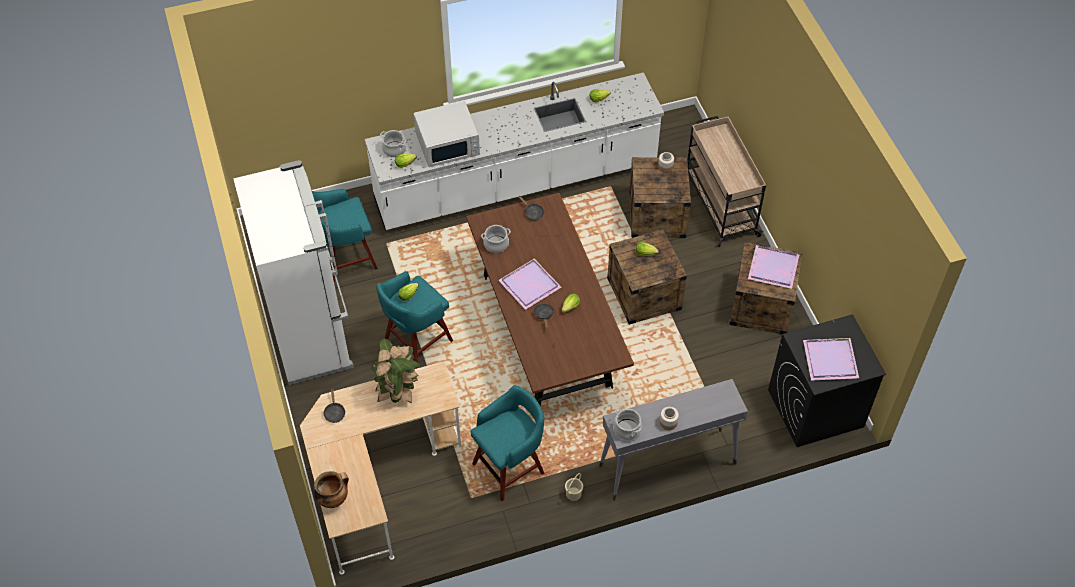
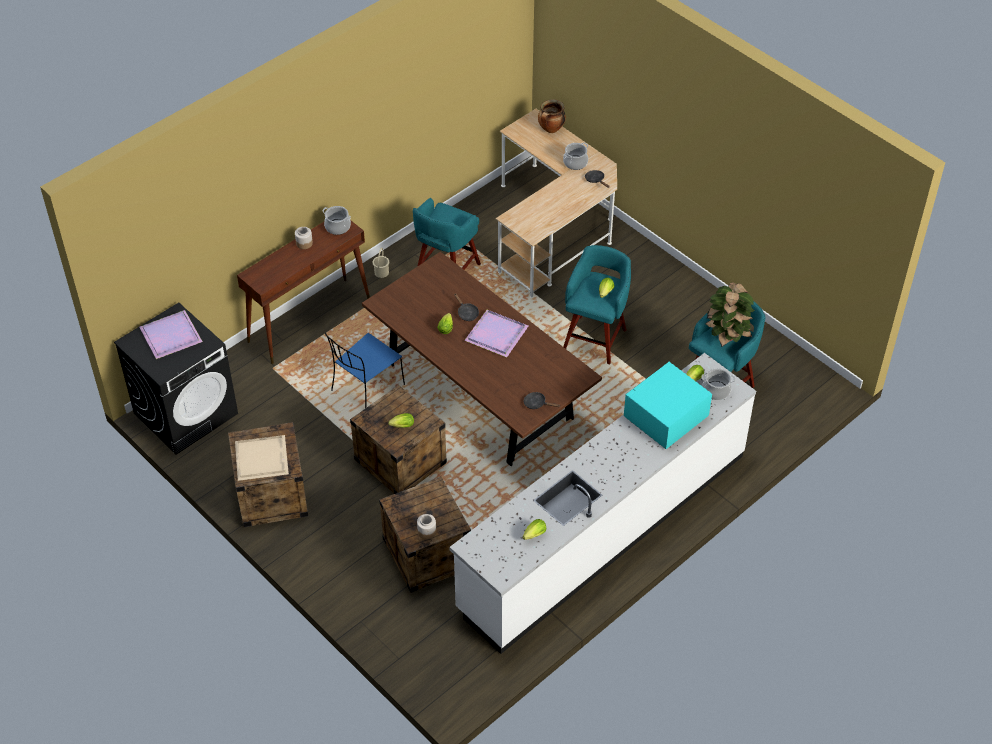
camera: 155 degrees right, 5 degrees down
(312, 335) = (694, 310): white fridge -> none
(397, 391) = (555, 211): potted plant -> potted plant (726, 337)
(448, 144) = (665, 417): white microwave -> turquoise microwave
(496, 244) = (553, 360): cooking pot -> cooking pot (575, 163)
(643, 370) = (366, 388): none -> blue chair
(667, 465) = (310, 320): grey console table -> brown console table
(719, 203) = (361, 595): beige cart -> none
(772, 267) = (262, 459): purple tray -> beige tray

